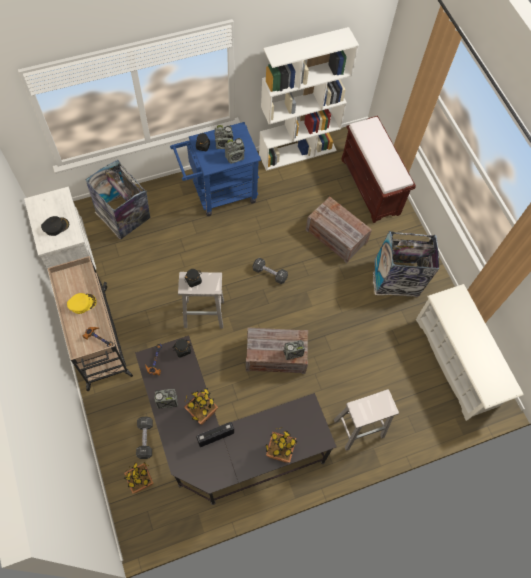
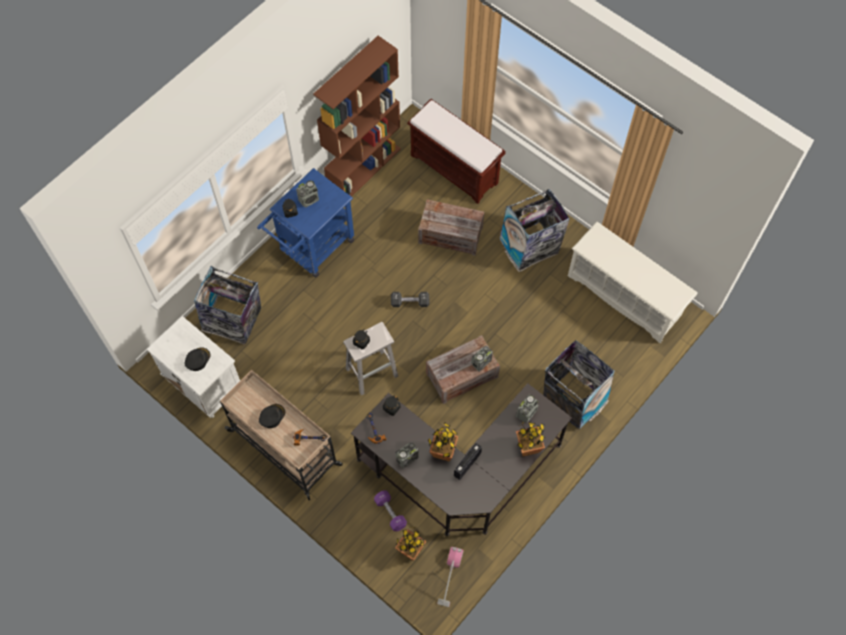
camera: 25 degrees left, 0 degrees up
(82, 303) = (272, 416): yellow cap -> black cap
(145, 439) = (390, 512): black dumbbell -> purple dumbbell
(159, 525) = (450, 577): none -> vacuum cleaner
(235, 157) = (327, 207): radio -> radio (526, 413)
(298, 152) = (364, 168): white bookcase -> brown bookcase
(359, 428) = (573, 399): white stool -> trash can

